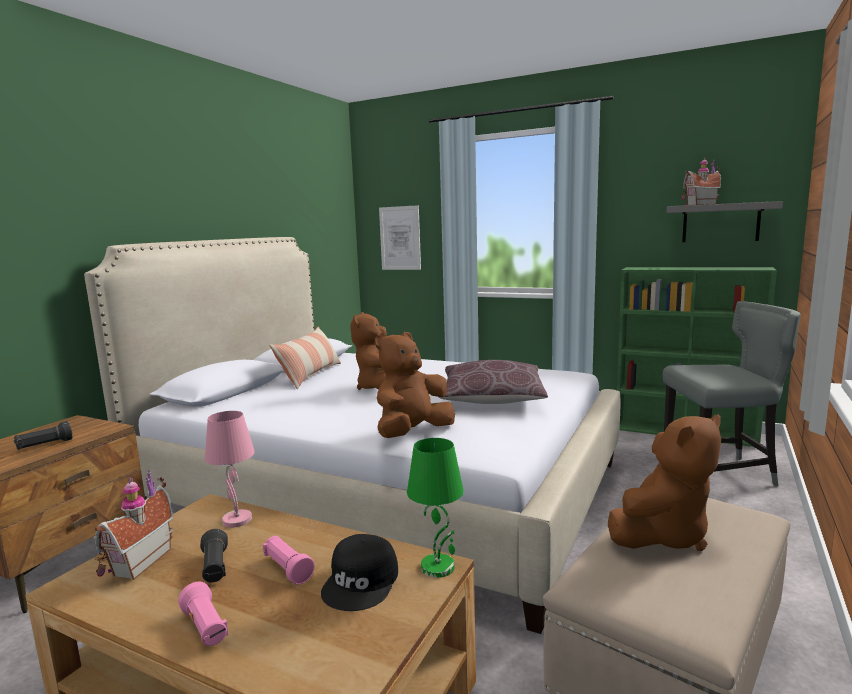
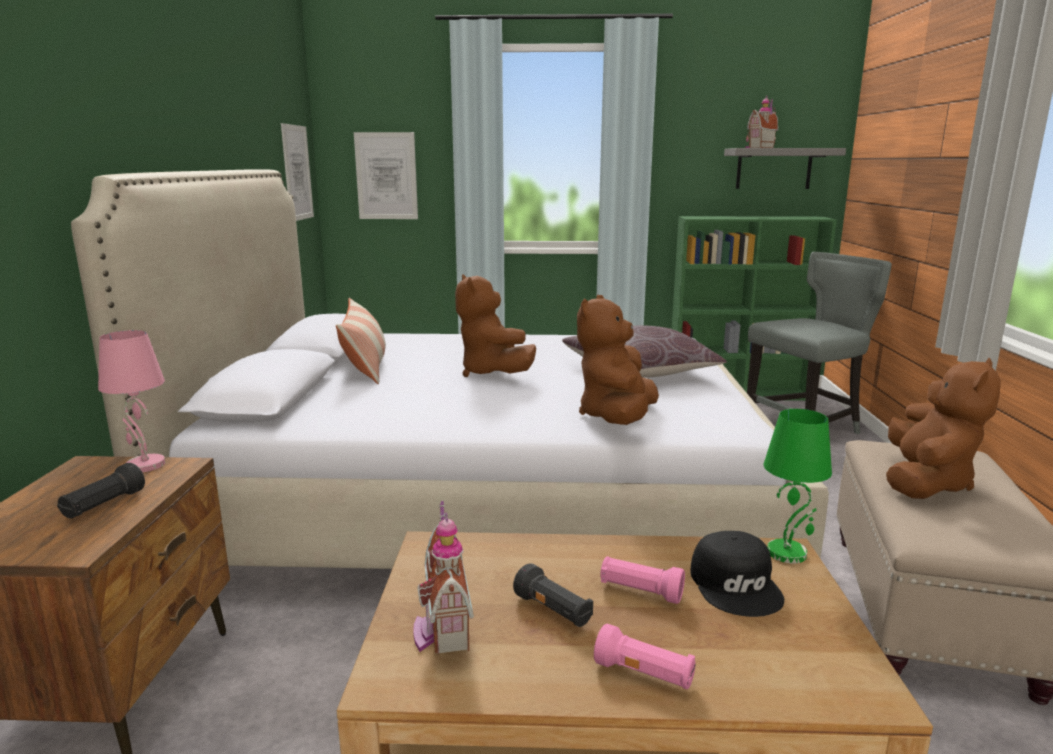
camera: 25 degrees left, 5 degrees up
(236, 520) = (494, 553): pink table lamp -> pink table lamp (144, 465)
(331, 237) = (297, 173): none -> picture

